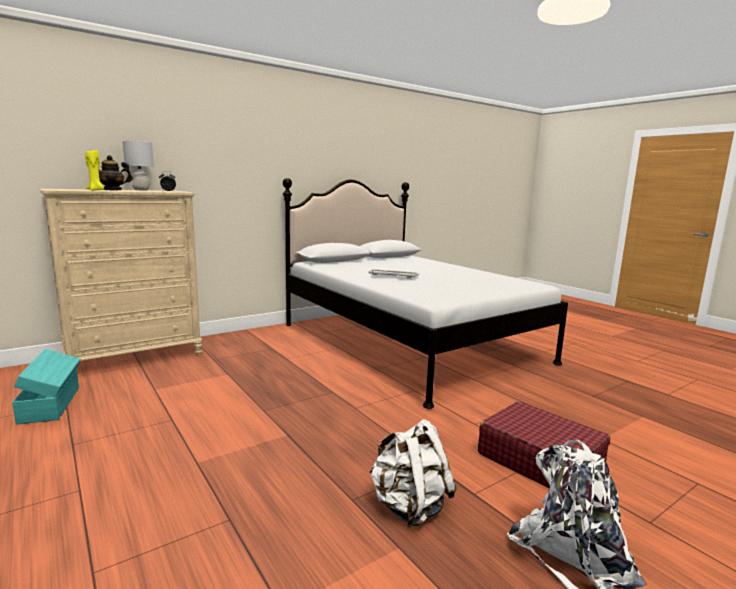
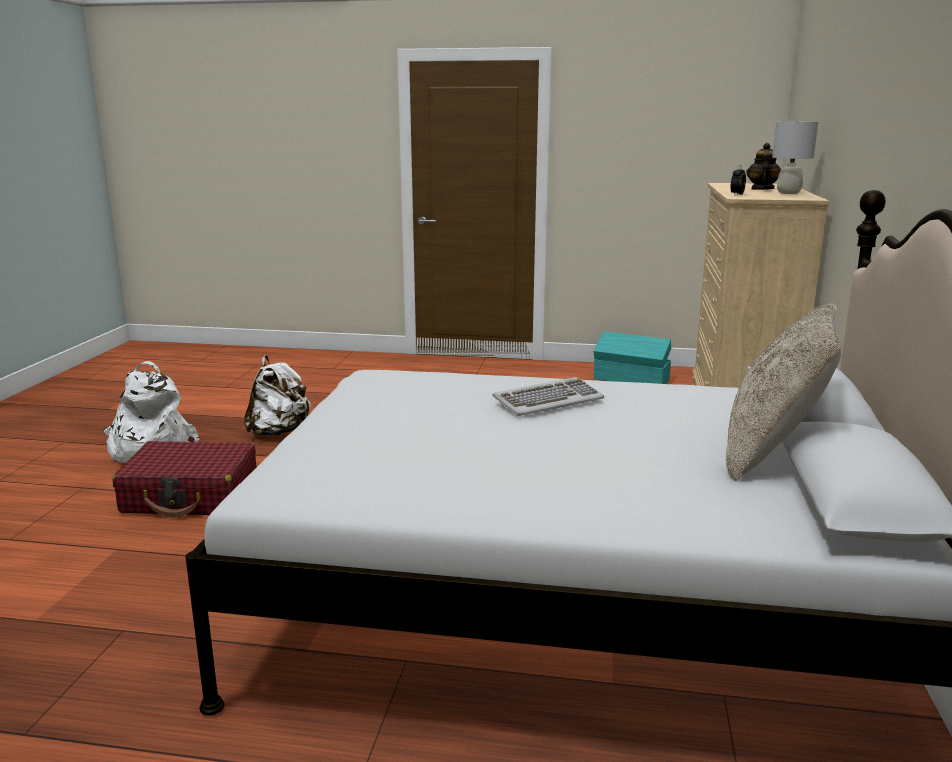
camera: 135 degrees right, 5 degrees up
(96, 190) = (727, 187): yellow candle -> none
(374, 261) = (773, 454): none -> beige pillow

